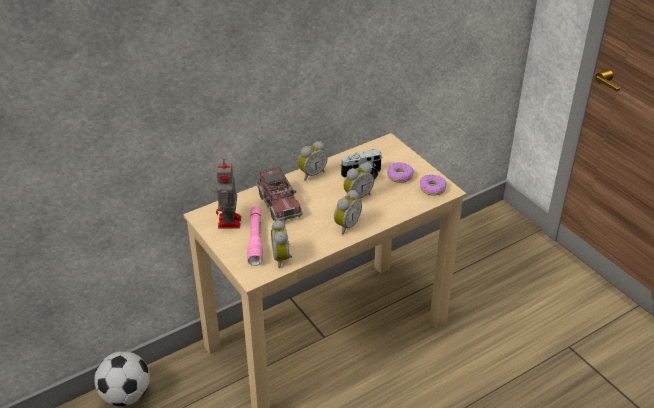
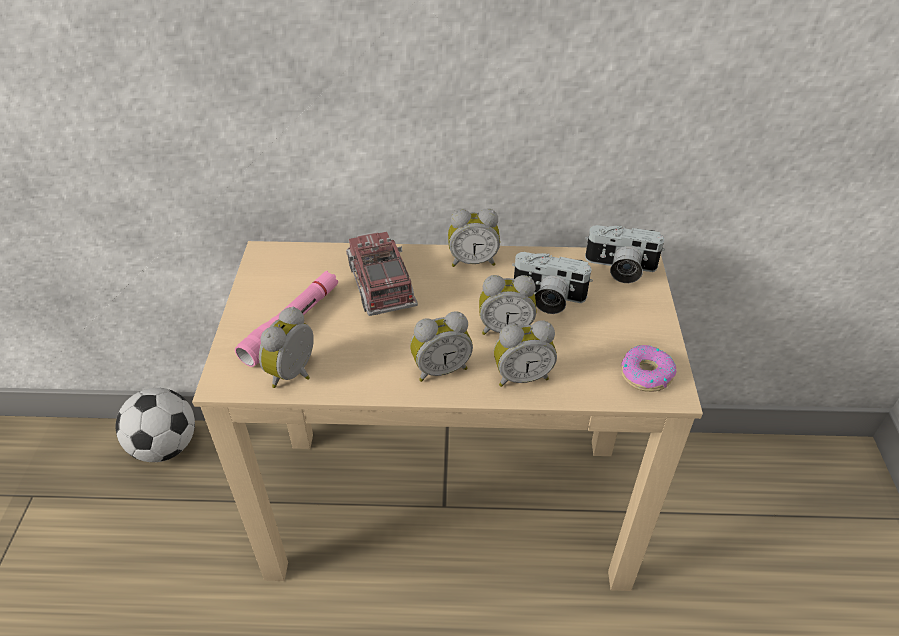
camera: 35 degrees right, 5 degrees up
(229, 223) = (286, 281): toy robot -> none
(279, 204) = (381, 285): toy truck -> toy truck turned 150 degrees clockwise
(382, 149) = (620, 269): none -> camera
(383, 212) = (521, 376): none -> alarm clock
(399, 176) = (608, 325): donut -> none

